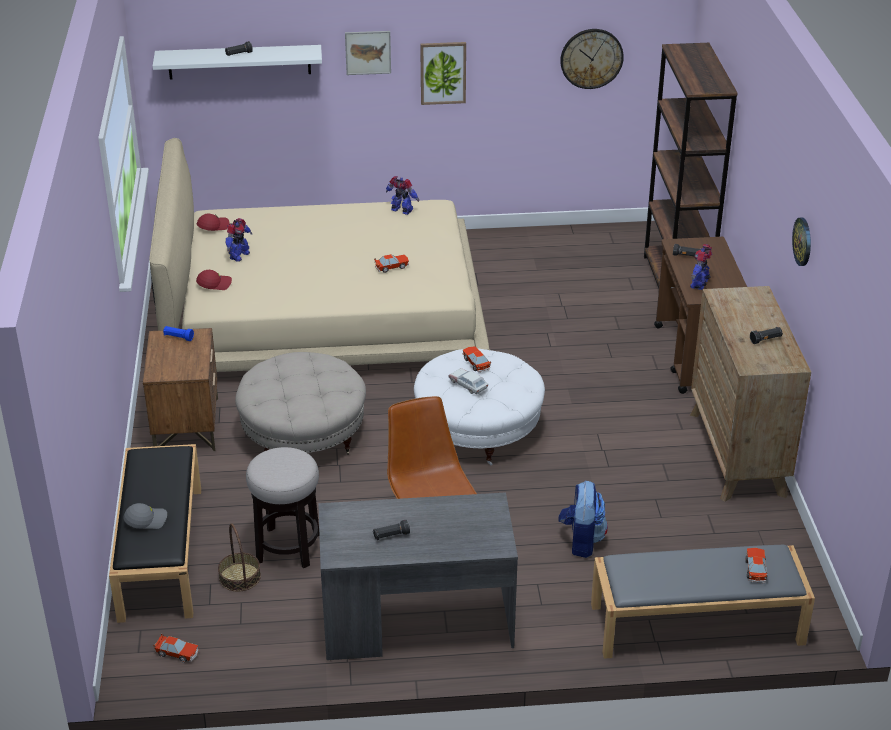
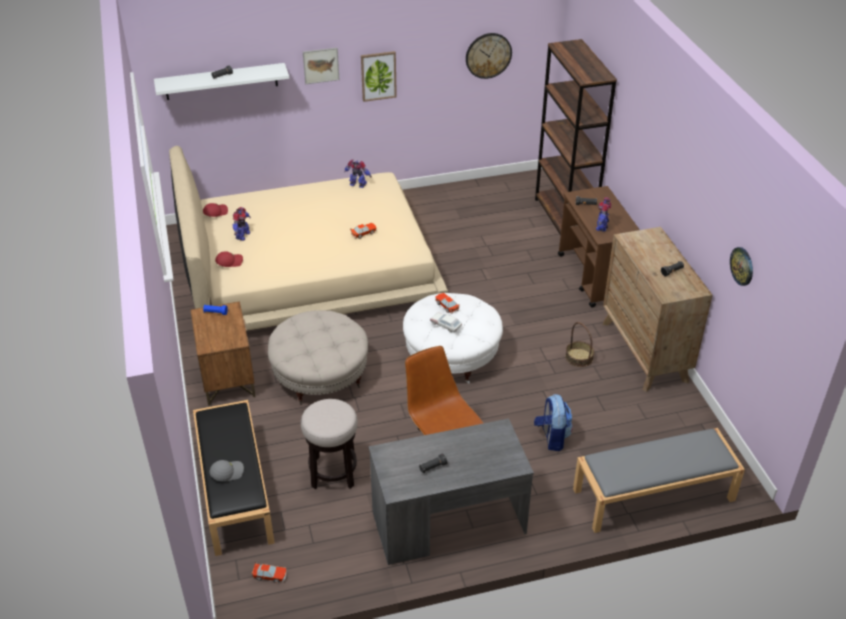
camera: 10 degrees left, 5 degrees up
(239, 577) = (302, 503): basket -> basket (579, 357)
(755, 569) = (698, 452): toy car -> none
(803, 241) = (697, 197): wall clock -> wall clock (742, 266)

